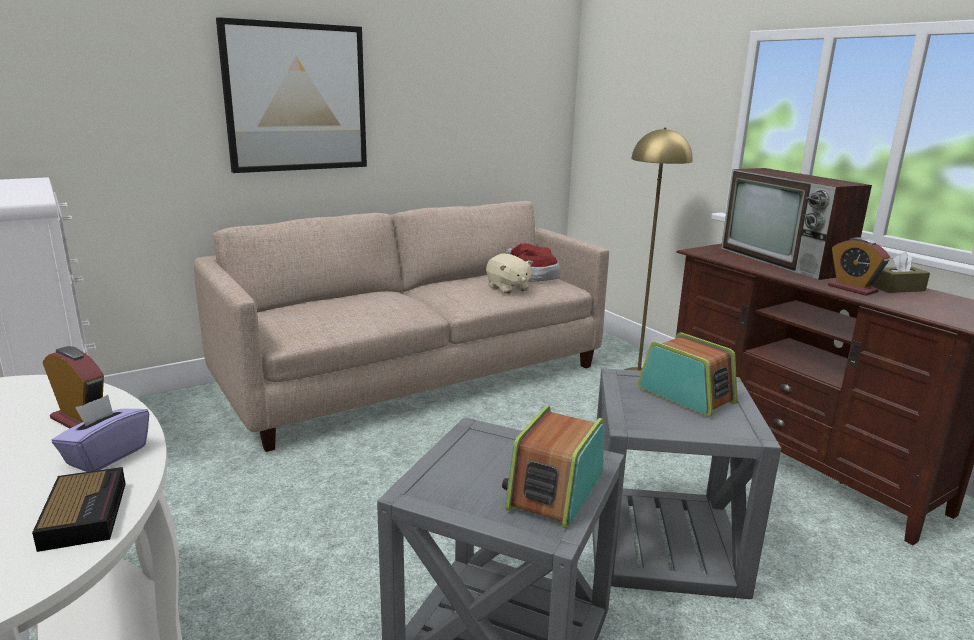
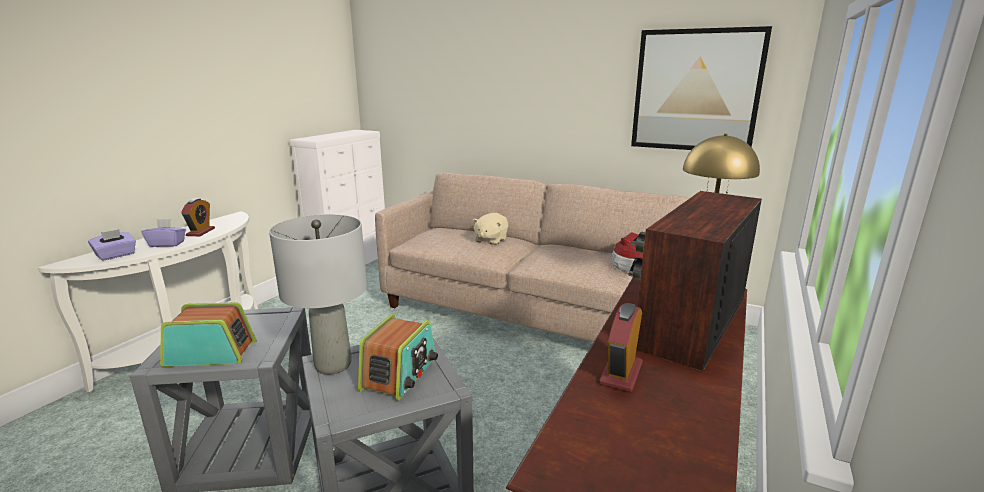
camera: 60 degrees right, 0 degrees up
(85, 513) = (116, 255): alarm clock -> purple tissue box
(296, 98) = (508, 92): picture -> picture (696, 91)
(507, 288) = (585, 265): beige plush toy -> beige plush toy (490, 240)
(645, 420) = (334, 365): none -> grey table lamp
(898, 288) = (682, 409): brown tissue box -> none

